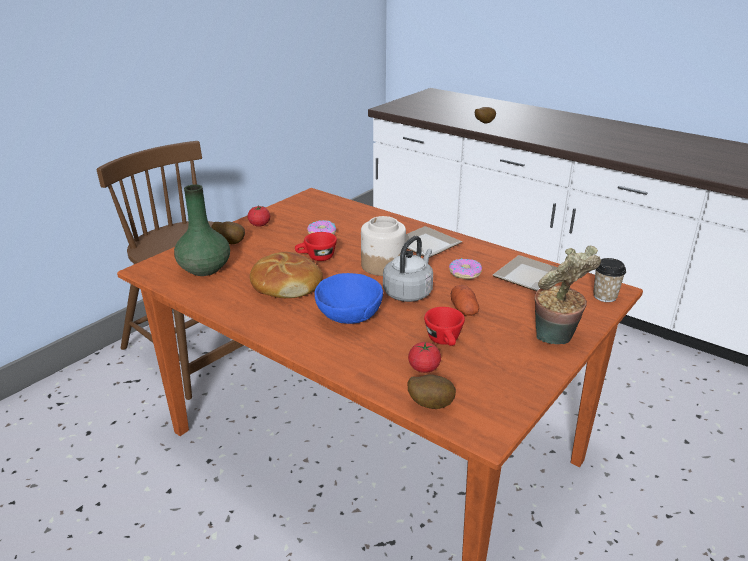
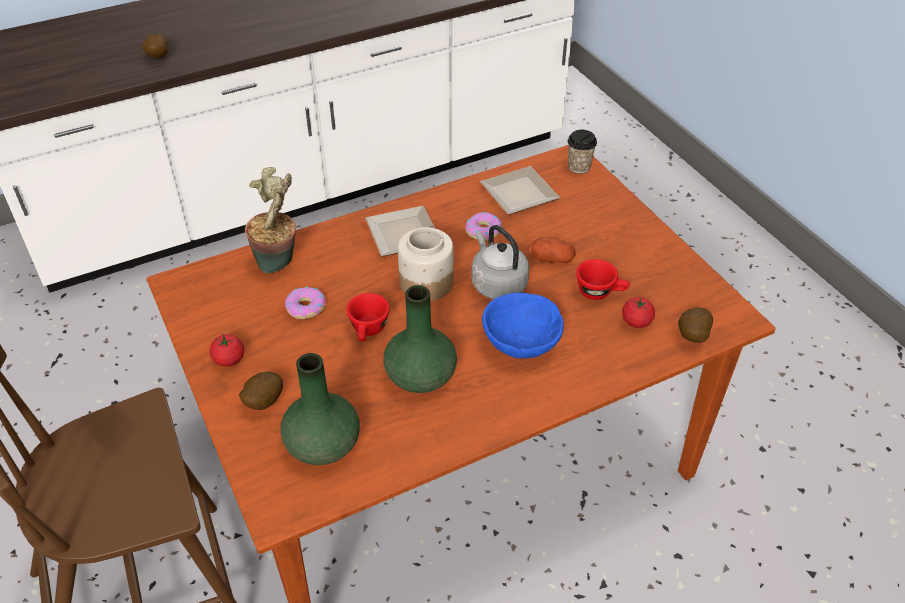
camera: 65 degrees left, 15 degrees up
(286, 285) = (419, 376): bread -> green vase
(555, 340) = (631, 226): potted plant -> potted plant (279, 263)

